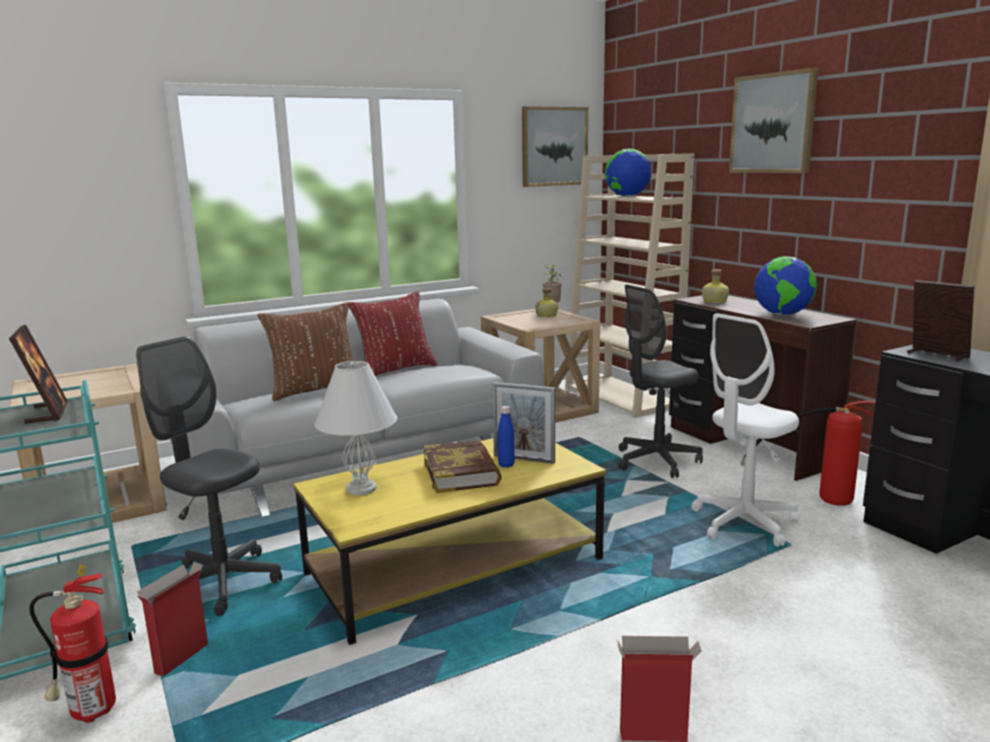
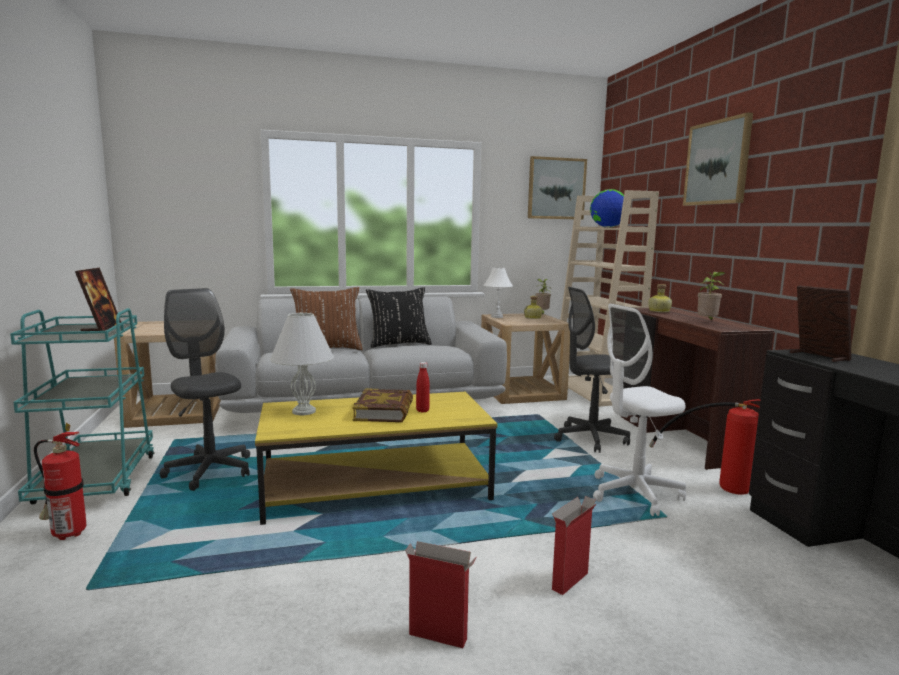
camera: 15 degrees right, 5 degrees down
(183, 658) = (148, 512): cardboard box -> cardboard box (570, 580)
(395, 370) = (398, 344): red pillow -> black pillow
(504, 318) = (497, 317): none -> white table lamp
(506, 465) = (422, 410): blue bottle -> red bottle
(524, 459) = (440, 408): picture frame -> none
(782, 315) = (707, 322): globe -> potted plant

